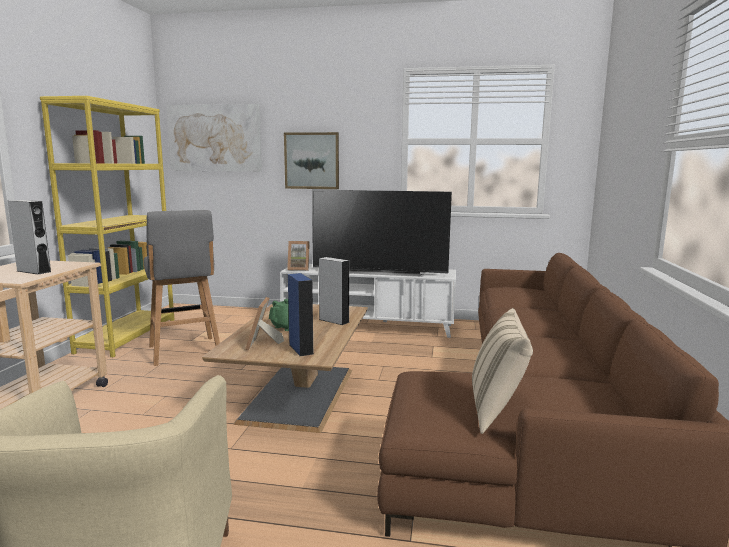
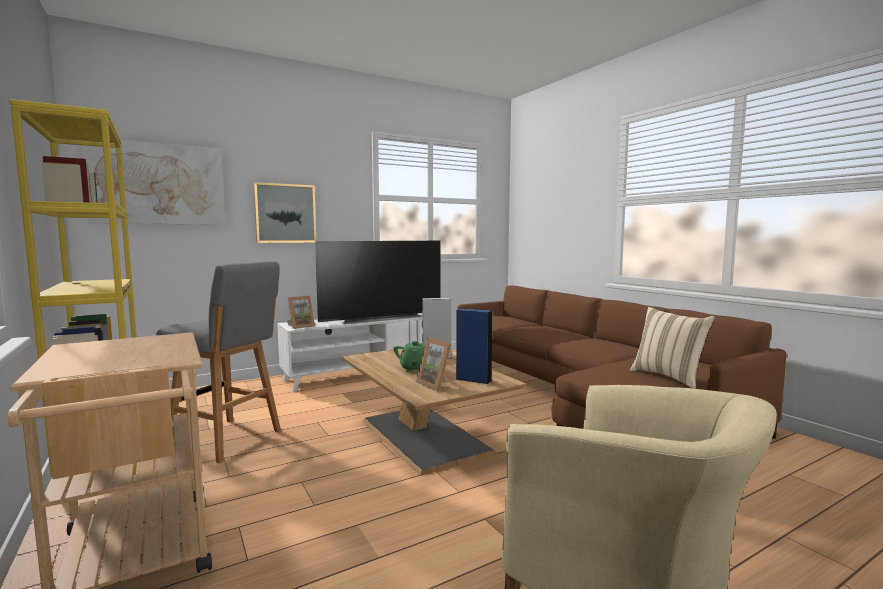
camera: 40 degrees left, 5 degrees down
(34, 271) = (146, 350): grey speaker -> none

